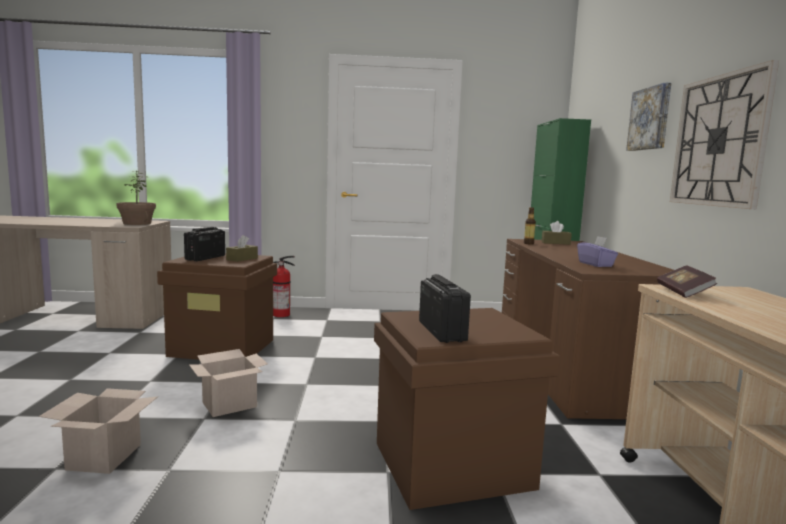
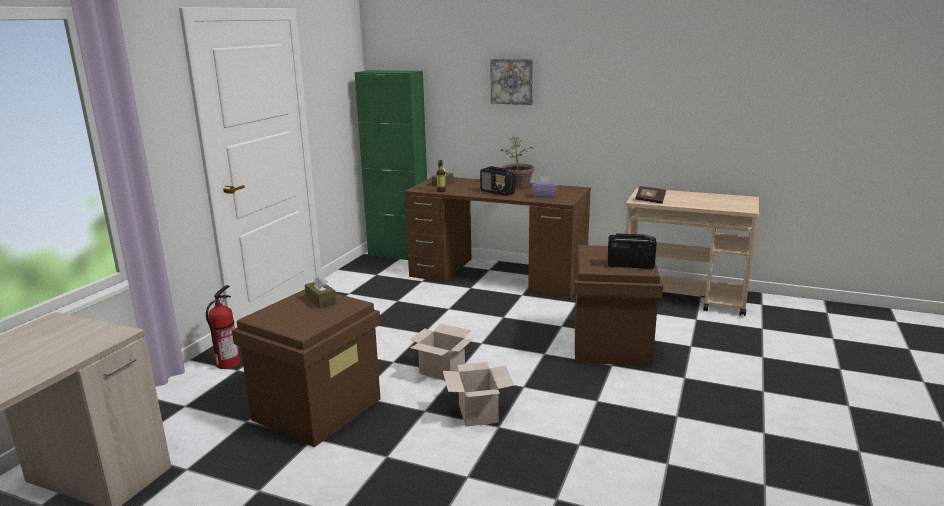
camera: 65 degrees left, 10 degrees up
(104, 456) = (545, 475): cardboard box -> cardboard box (441, 371)
(136, 223) = (78, 332): potted plant -> potted plant (517, 185)
(205, 258) = (296, 318): radio -> radio (497, 192)
(719, 141) = (590, 105): wall clock -> none

